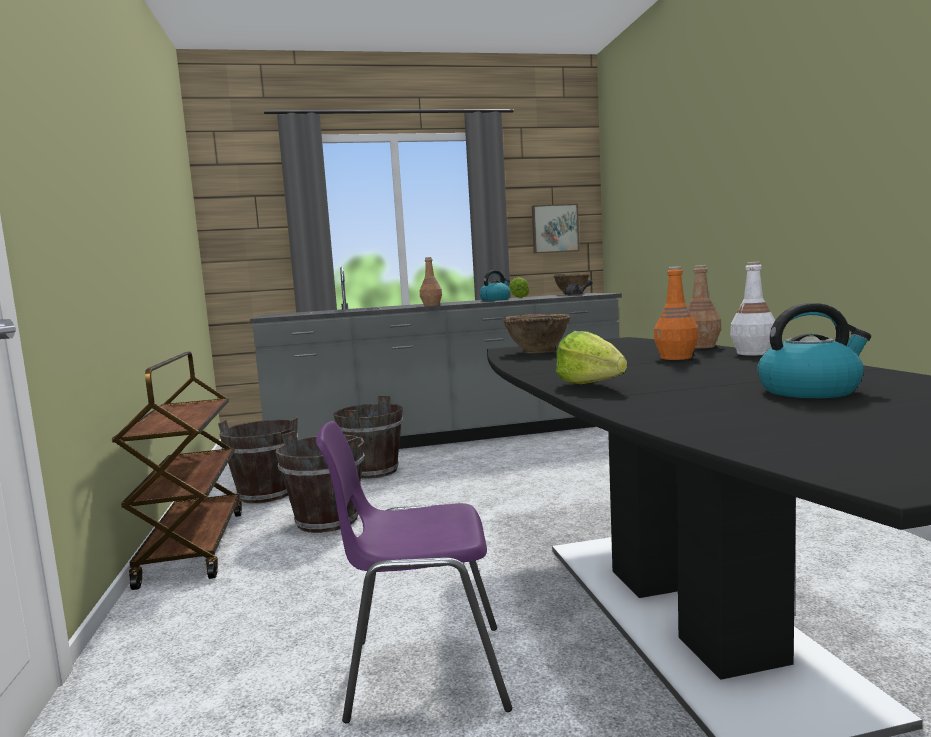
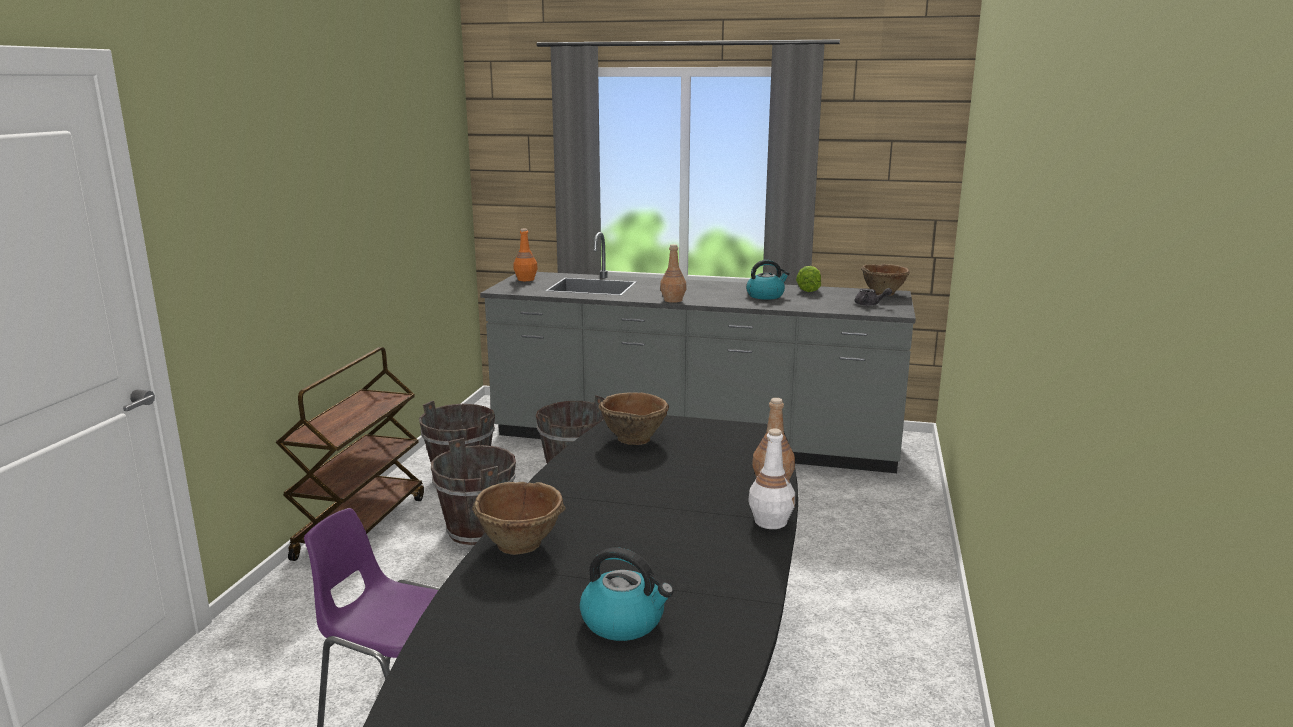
camera: 25 degrees right, 10 degrees up
(554, 228) = (887, 198): picture -> none
(594, 387) = (521, 543): lettuce -> brown bowl
(676, 358) = (695, 505): orange bottle -> orange bottle (526, 279)

